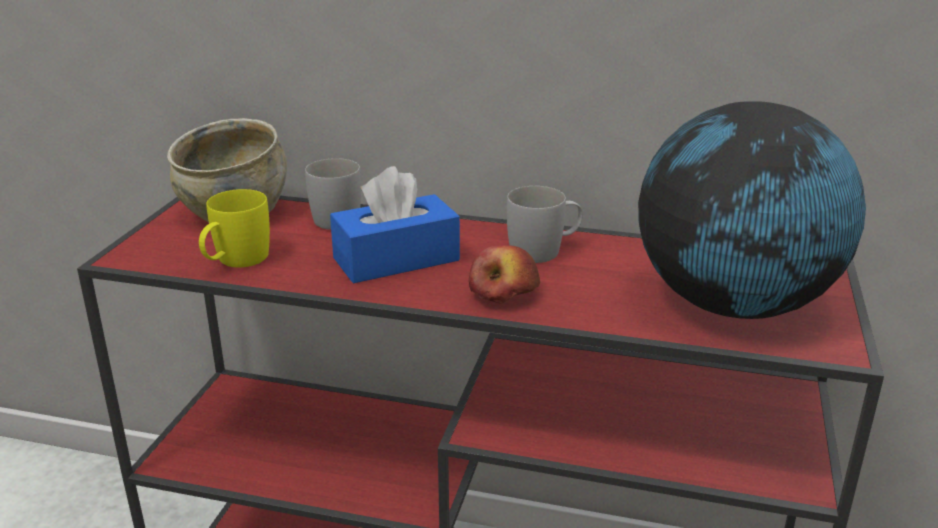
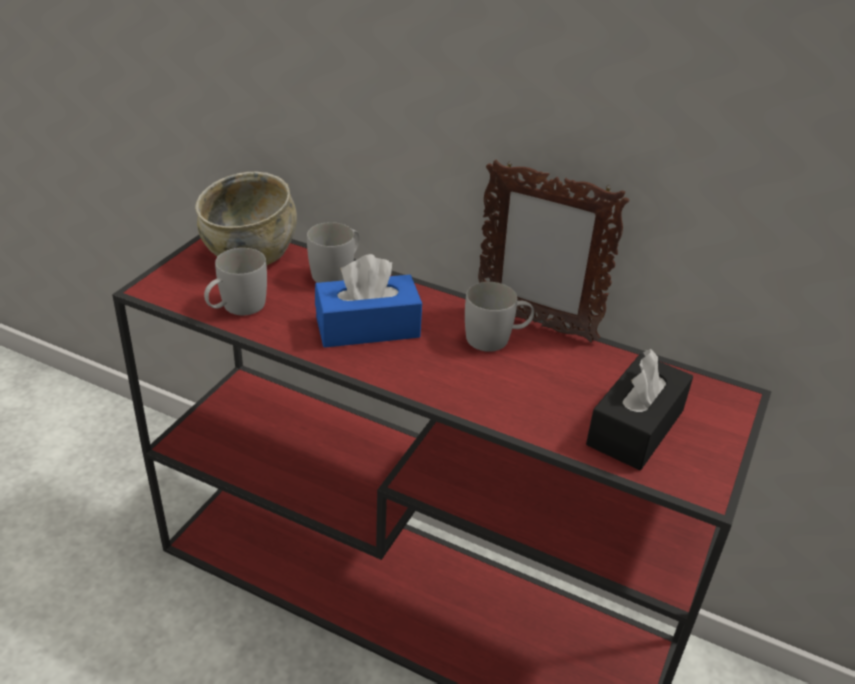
camera: 10 degrees right, 10 degrees up
(235, 261) = (236, 308): yellow mug -> white mug
(504, 293) = (444, 380): apple -> none
(579, 232) = (535, 323): none -> picture frame
(733, 306) = (635, 427): globe -> black tissue box

